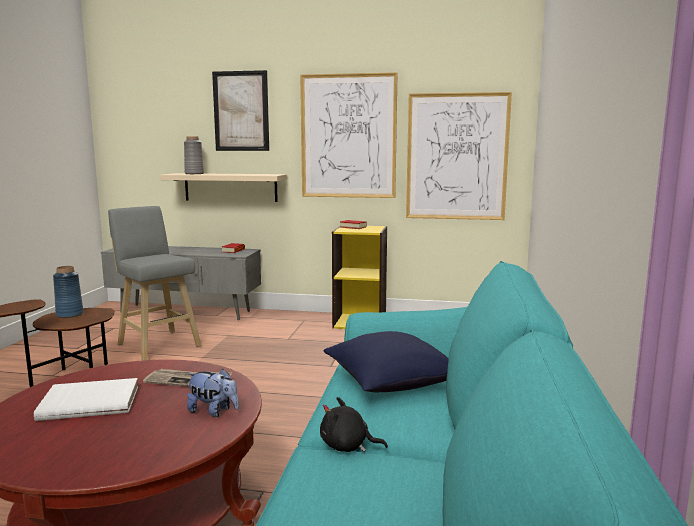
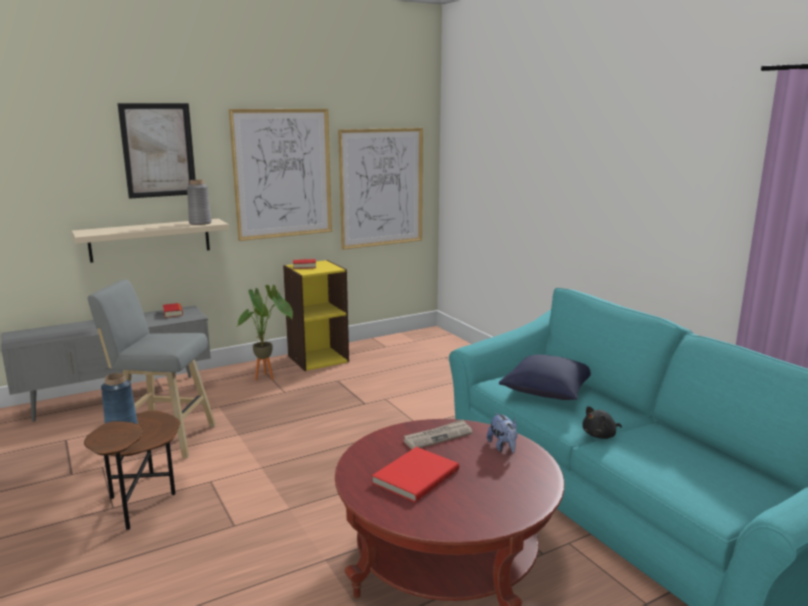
camera: 40 degrees left, 5 degrees up
(90, 402) = (414, 476): white book -> red book
(194, 173) = (111, 230): grey vase -> grey vase (200, 223)
(213, 411) = (503, 447): plush toy -> plush toy turned 90 degrees clockwise
(299, 325) = (269, 377): none -> potted plant

